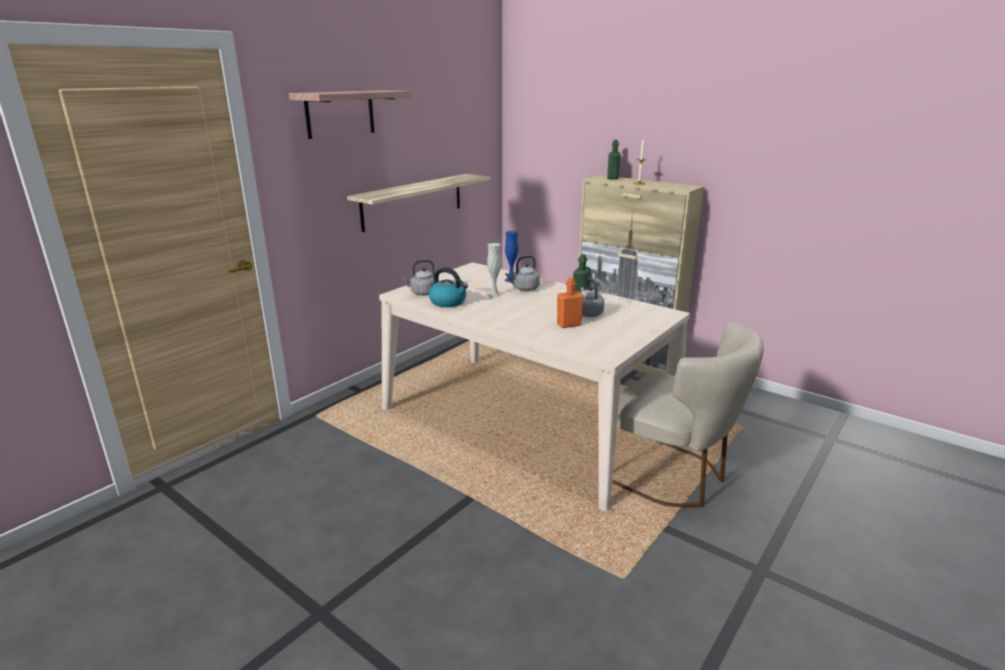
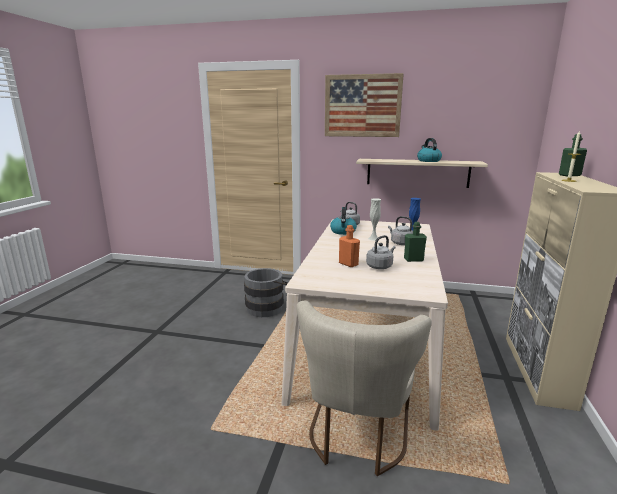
camera: 65 degrees right, 5 degrees down
(340, 113) = (362, 106): shelf -> picture
(363, 469) = (267, 307): none -> grey bucket
(431, 183) = (428, 161): none -> kettle

